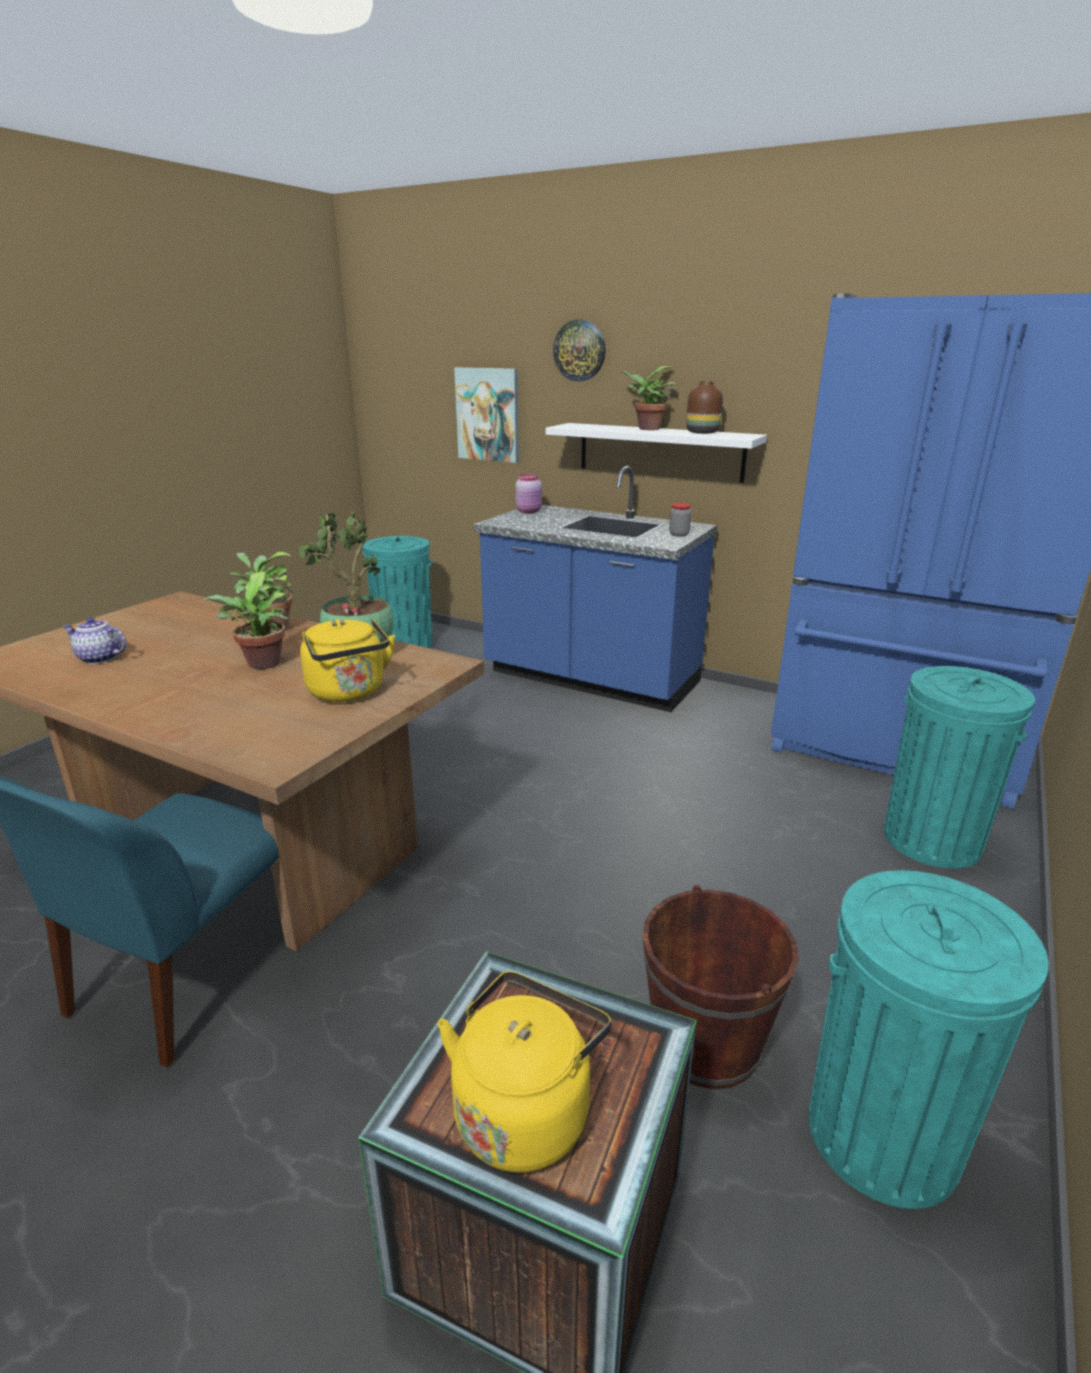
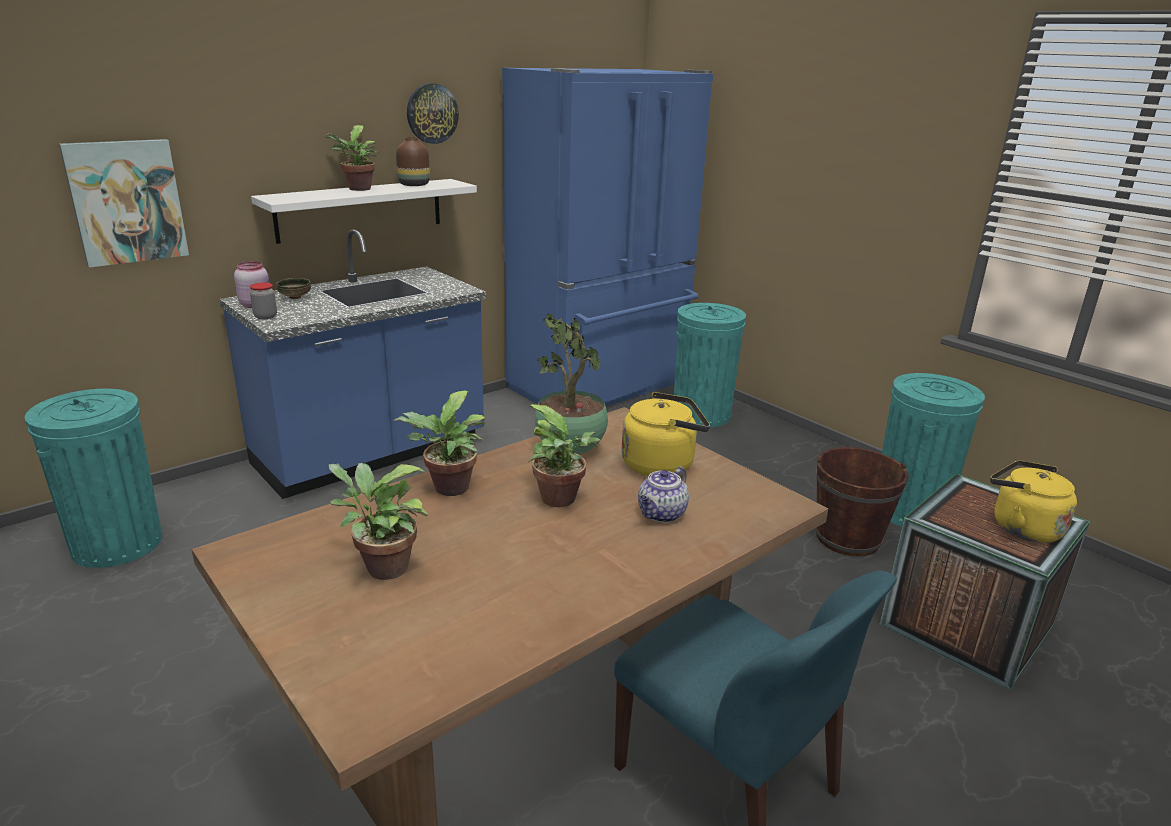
camera: 70 degrees left, 0 degrees up
(99, 658) = (449, 607): teapot -> teapot (661, 514)
(153, 633) = (382, 568): none -> potted plant
(561, 514) = (295, 297): none -> bowl
(579, 350) = (253, 113): wall clock -> wall clock (432, 113)
(679, 534) = (439, 280): jar -> jar (265, 316)

